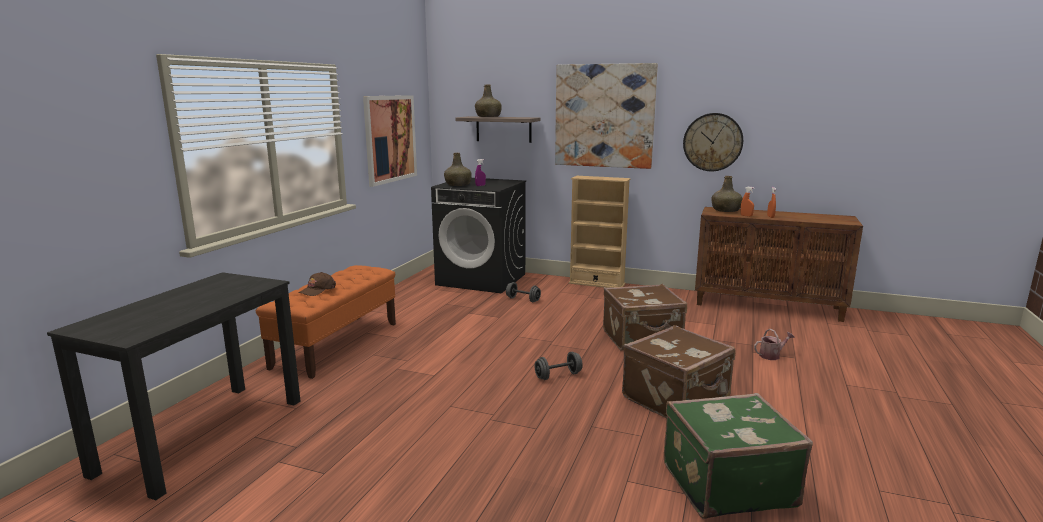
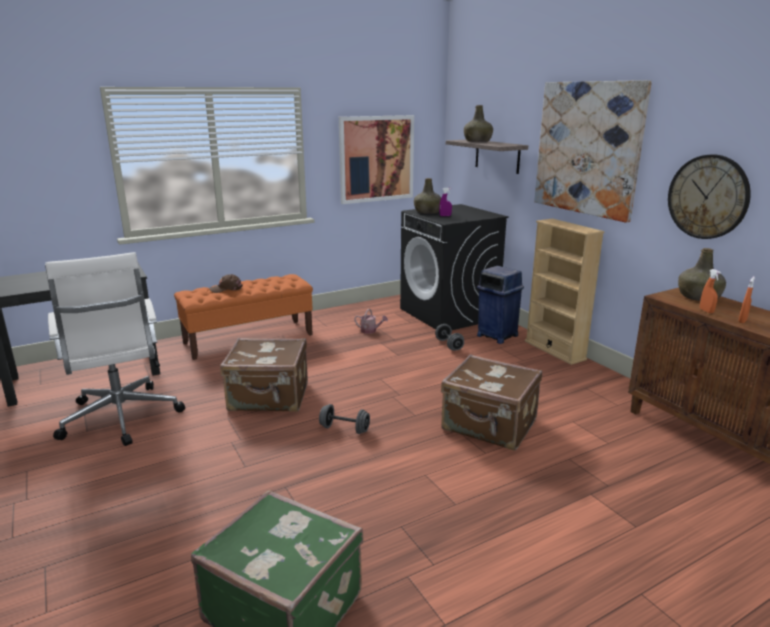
camera: 40 degrees right, 5 degrees up
(340, 448) = (121, 418): none -> white office chair
(544, 285) = (496, 335): none -> blue trash can
(677, 399) = (403, 502): brown suitcase -> brown suitcase (269, 398)
(772, 355) = (608, 509): watering can -> watering can (370, 331)

